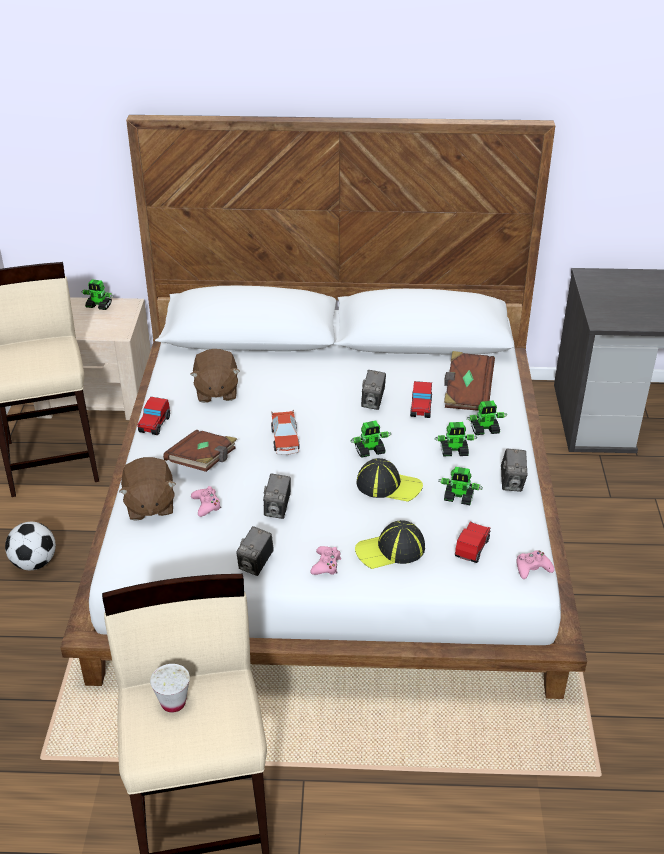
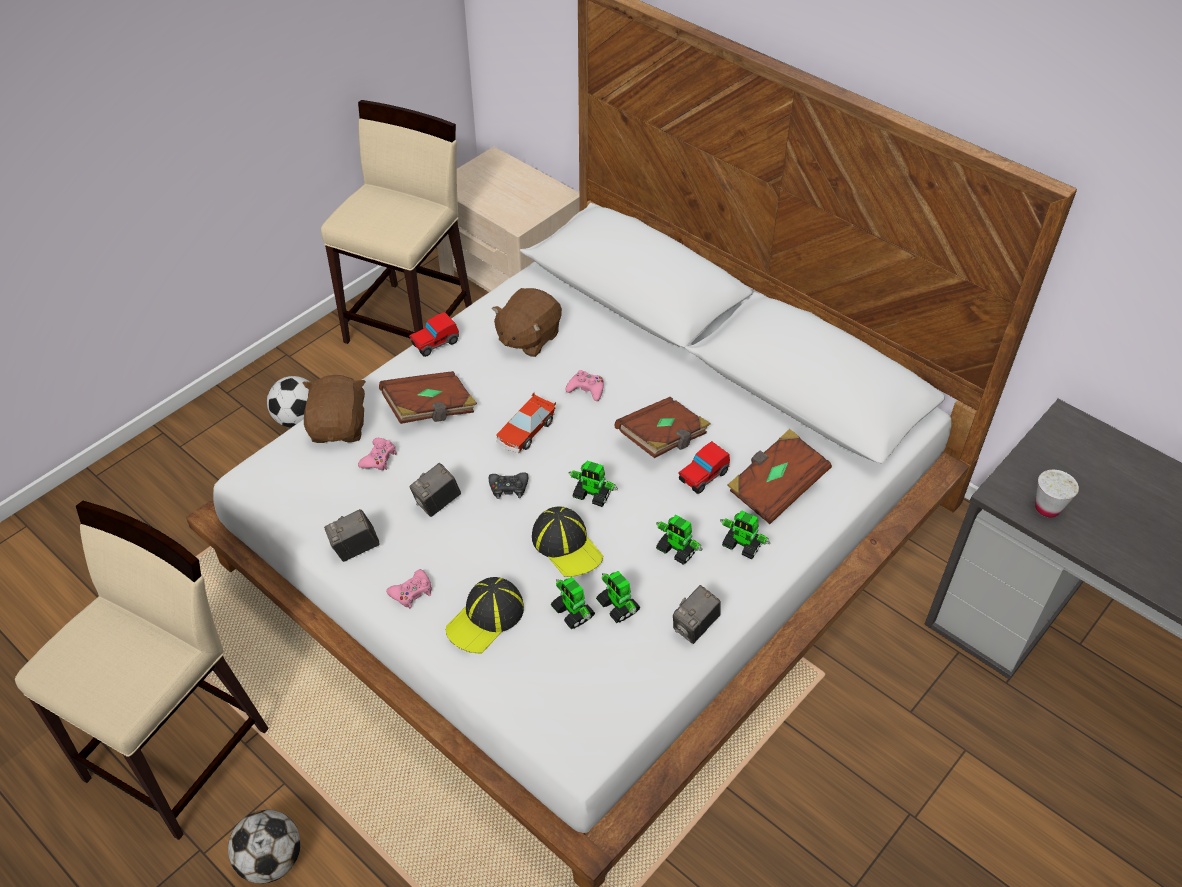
camera: 40 degrees right, 10 degrees up
(99, 306) = (533, 183): toy robot -> toy robot (573, 612)
(149, 505) = (339, 427): brown plush toy -> brown plush toy turned 150 degrees clockwise
(173, 703) = (109, 639): white cup -> white cup (1047, 508)
(313, 476) = (508, 488): none -> black game controller
(351, 829) = (271, 860): none -> football
(373, 402) = (663, 439): camera -> brown book
(390, 550) = (486, 618): cap -> cap turned 75 degrees counterclockwise
(472, 548) = (562, 673): toy car -> none
(532, 568) = (597, 739): pink game controller -> pink game controller (586, 389)

